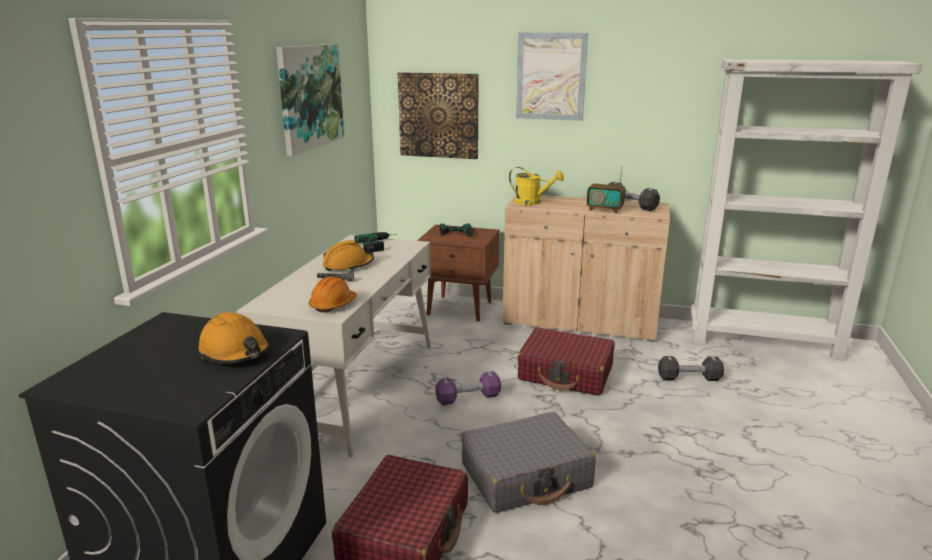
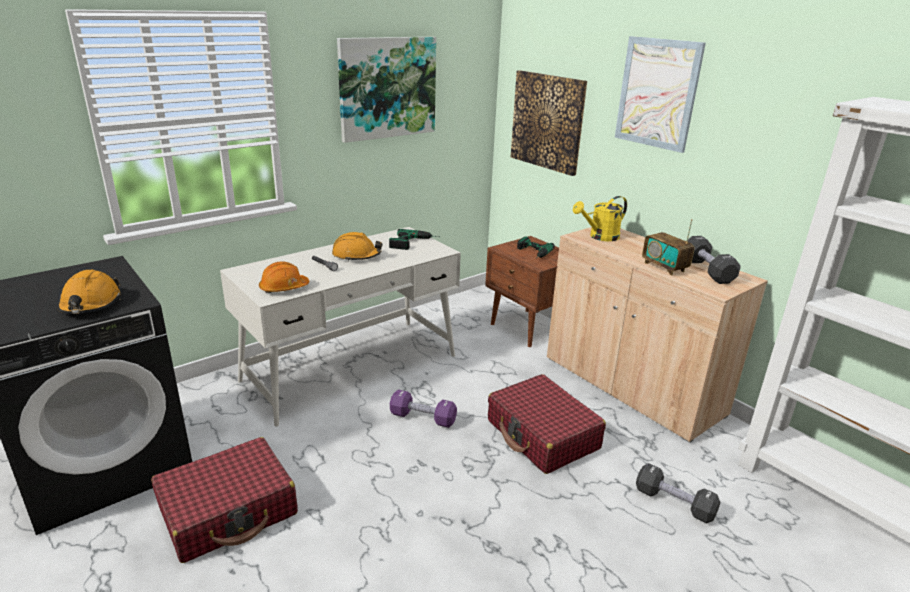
camera: 35 degrees right, 5 degrees up
(526, 476) = (374, 516): grey suitcase -> none
(532, 202) = (600, 237): yellow watering can -> yellow watering can turned 90 degrees clockwise

